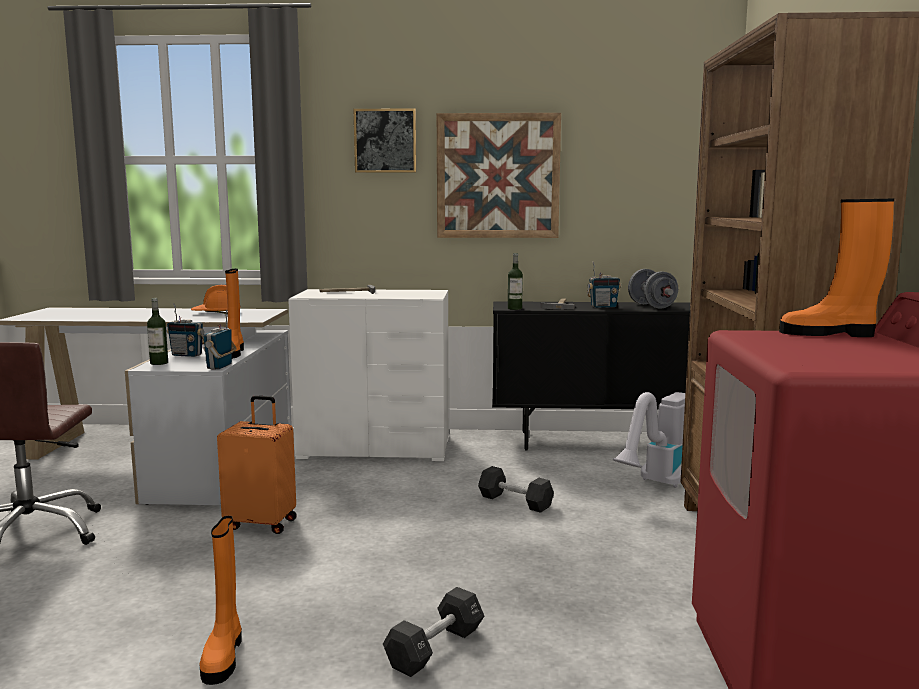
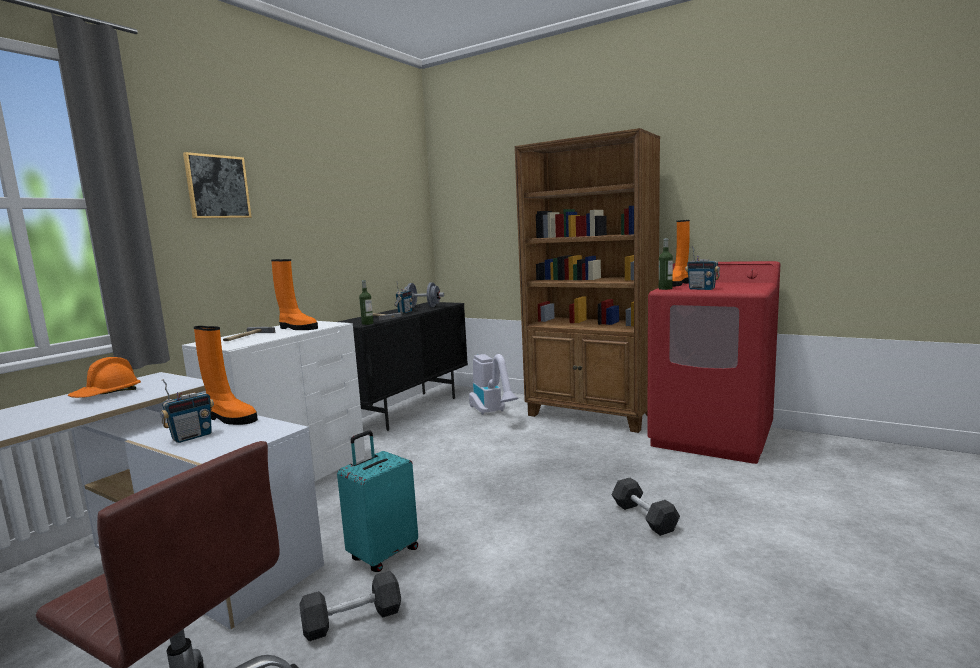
camera: 60 degrees left, 0 degrees up
(159, 363) = (206, 450): bottle -> bottle (665, 288)
(220, 366) = (285, 426): radio -> radio (702, 289)
(223, 656) = (612, 602): orange boot -> orange boot (297, 328)
(262, 523) = (383, 554): orange suitcase -> turquoise suitcase
(498, 176) = (311, 220): picture -> none
(515, 501) = (468, 452): black dumbbell -> black dumbbell (352, 620)

